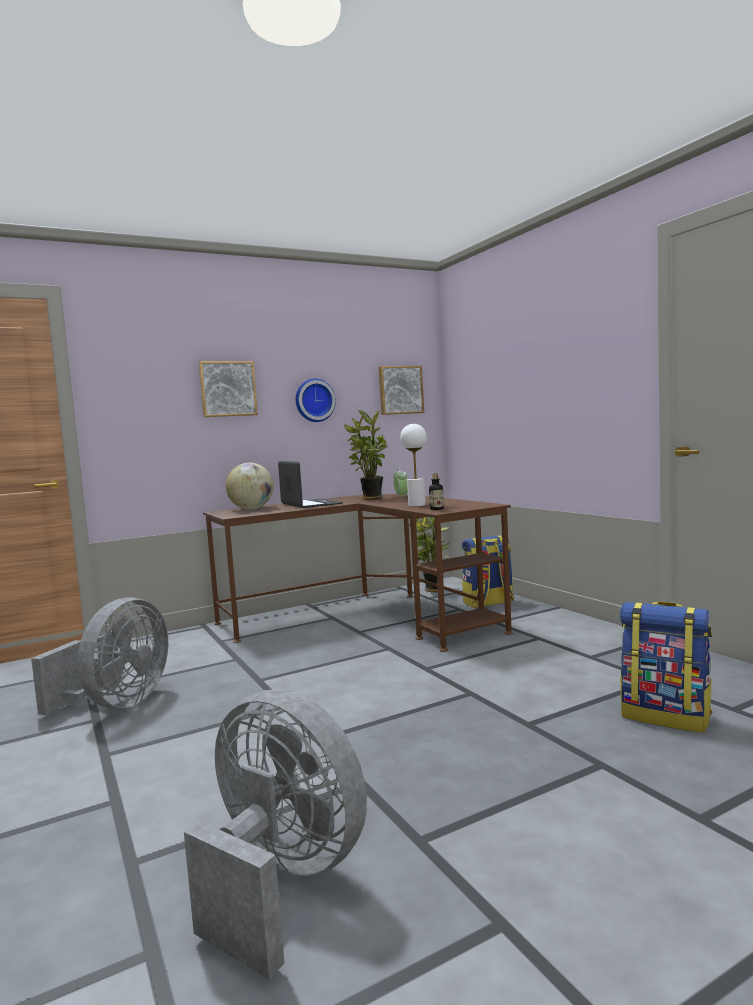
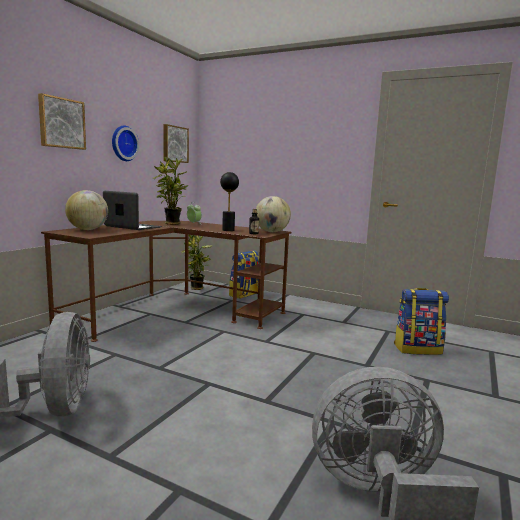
camera: 35 degrees left, 5 degrees up
(417, 505) = (228, 230): white table lamp -> black table lamp
(474, 506) = (272, 232): none -> globe

